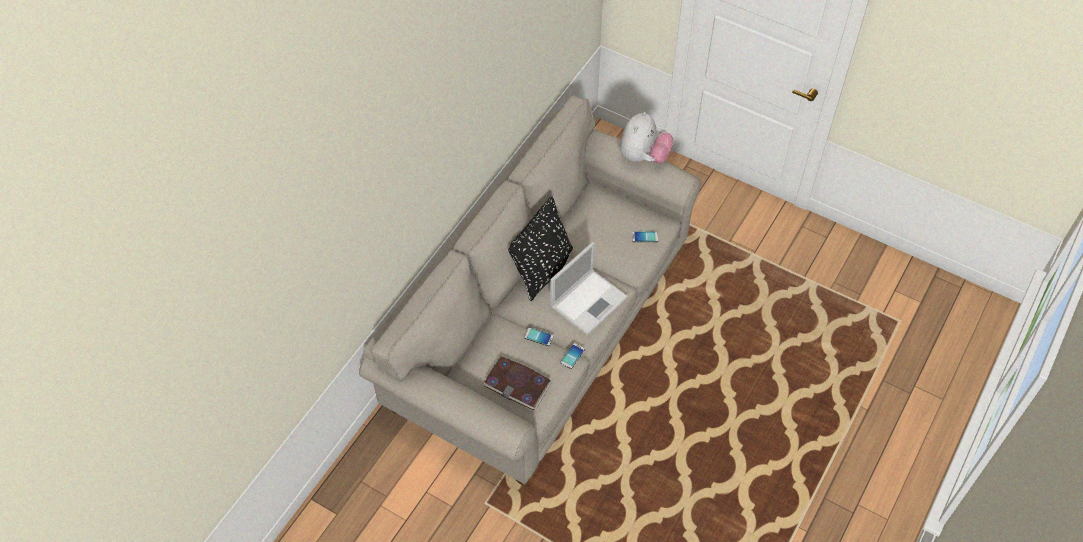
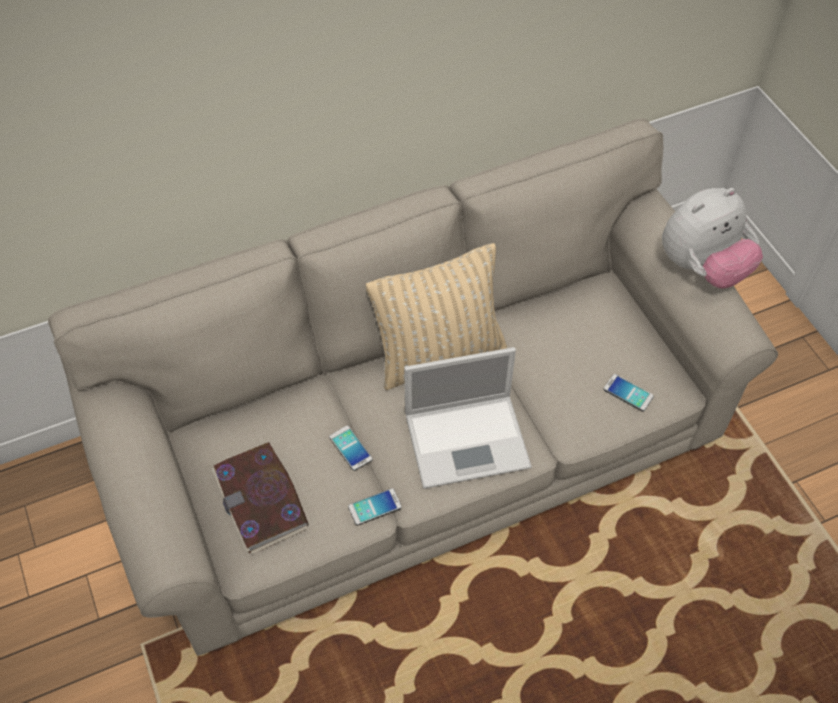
camera: 35 degrees right, 0 degrees up
(542, 269) = (439, 355): black pillow -> beige pillow

